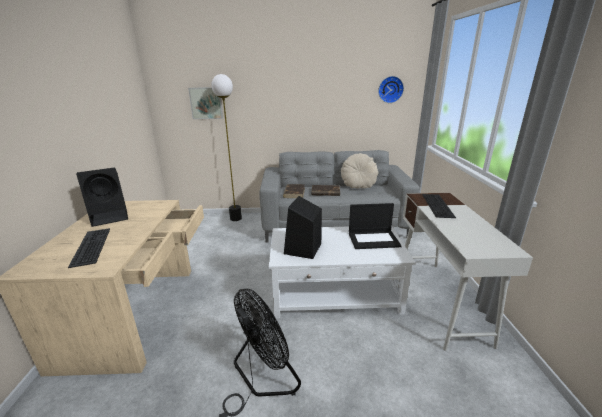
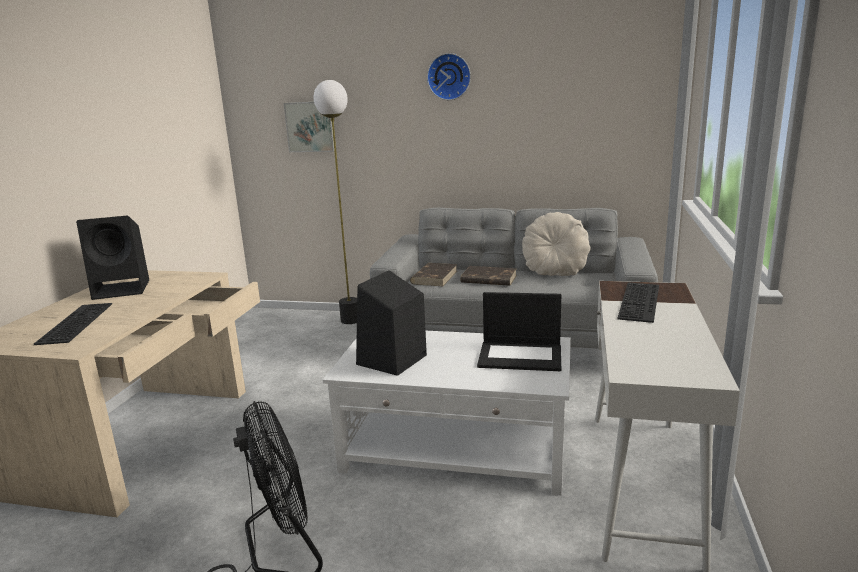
camera: 15 degrees right, 5 degrees down
(390, 89) = (625, 98): wall clock -> wall clock (449, 76)

